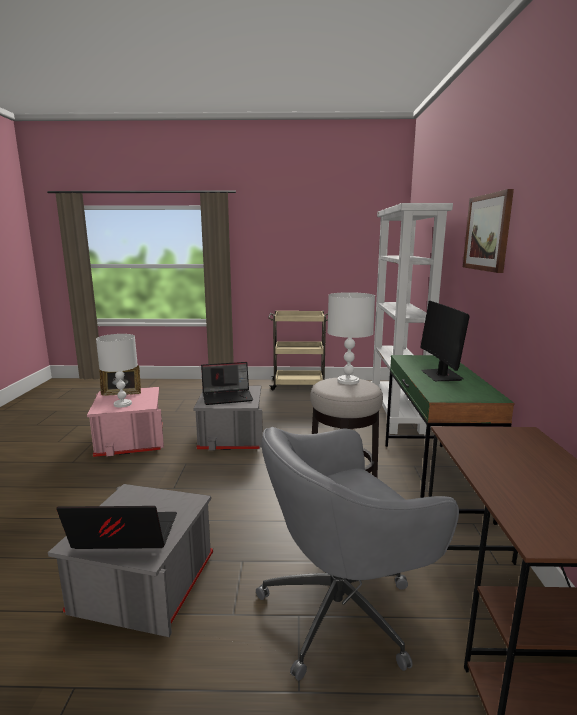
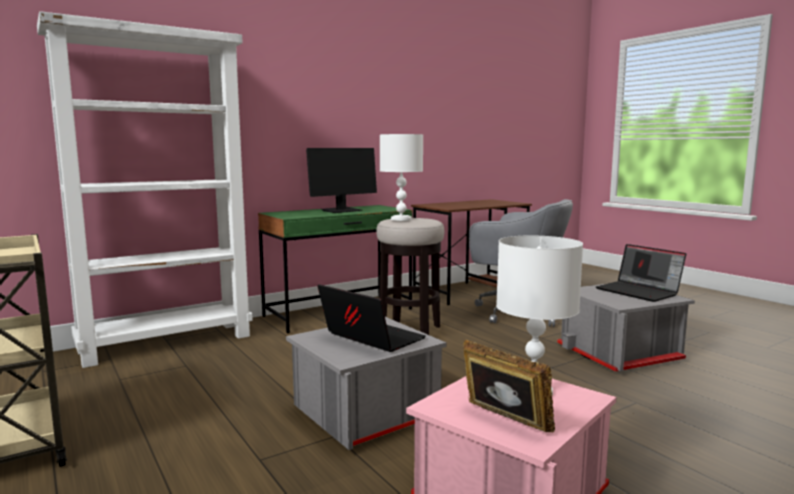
camera: 125 degrees left, 5 degrees down
(487, 232) = (301, 85): picture -> none

